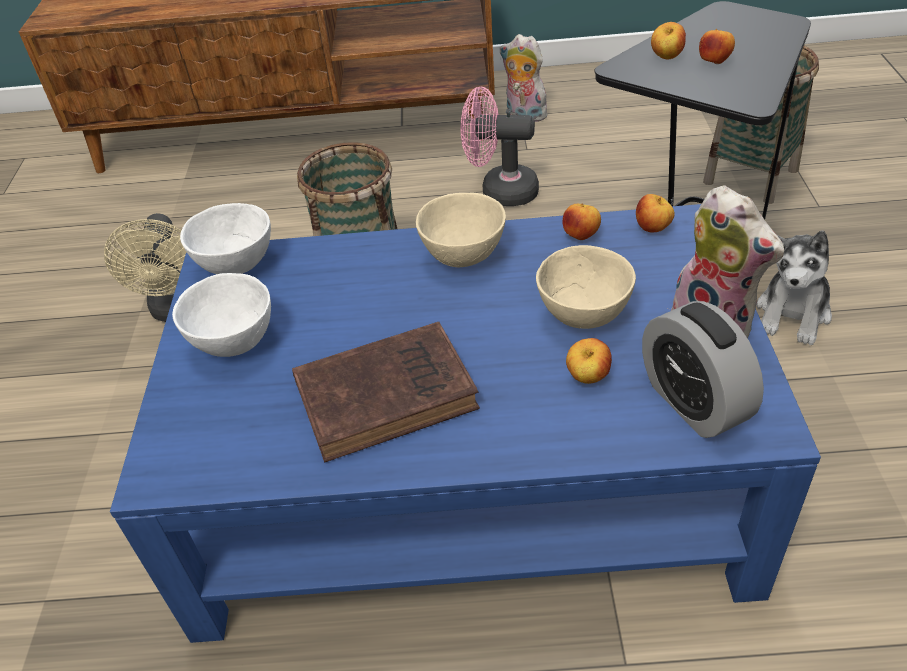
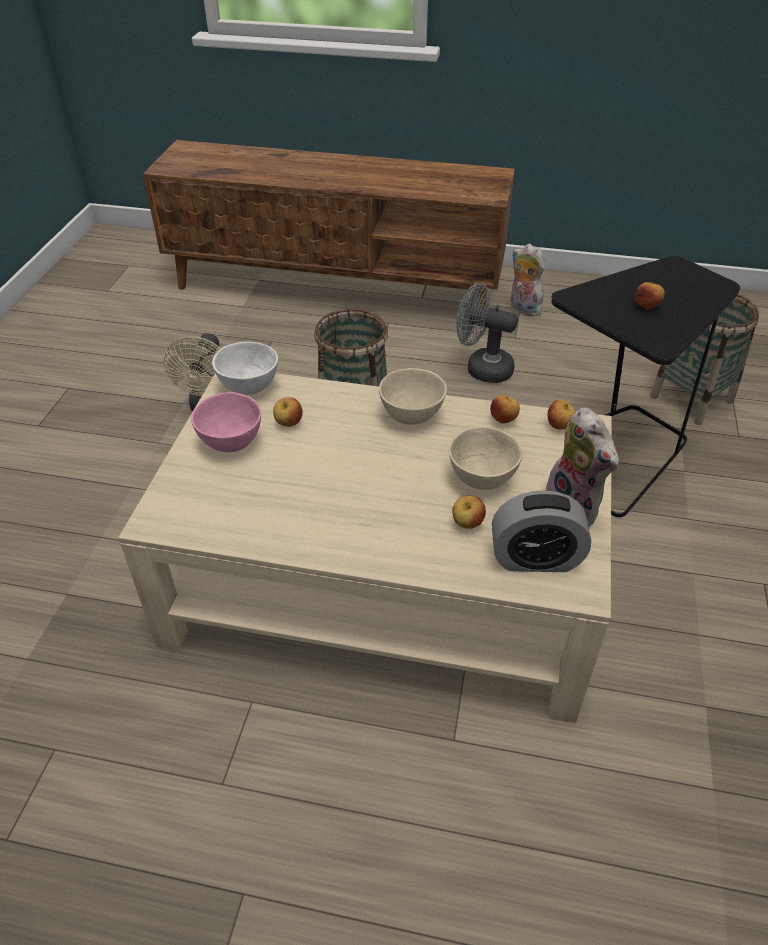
camera: 10 degrees right, 0 degrees up
(234, 341) = (231, 441): white bowl -> pink bowl
(390, 395) = (325, 504): brown book -> none
(470, 478) = (386, 582): blue coffee table -> beige coffee table
(500, 191) = (482, 368): pink fan -> grey fan
(666, 58) = (611, 295): apple -> apple (288, 423)
(693, 402) = (535, 559): alarm clock -> alarm clock turned 75 degrees counterclockwise
(793, 314) = (681, 517): plush toy -> none

